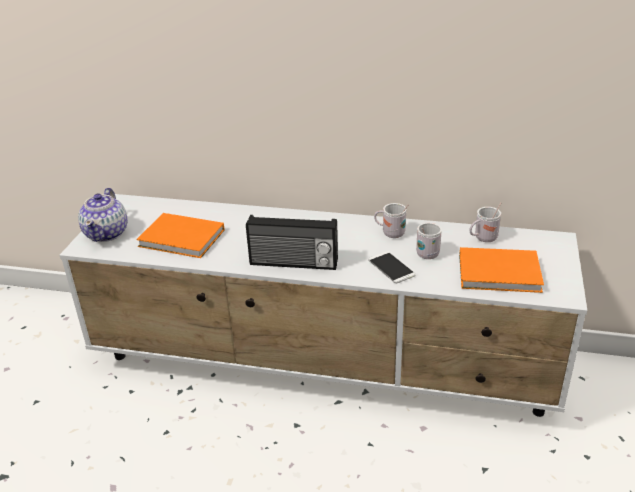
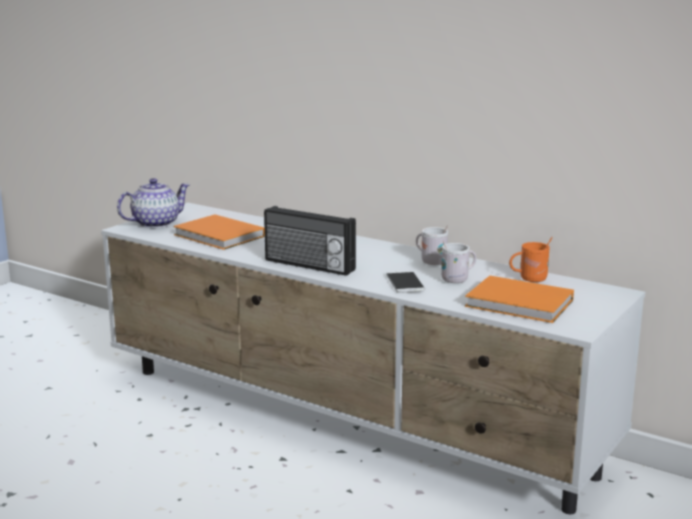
camera: 20 degrees right, 15 degrees down
(107, 233) = (155, 223): teapot -> teapot turned 150 degrees counterclockwise
(483, 239) = (529, 279): white mug -> orange mug

